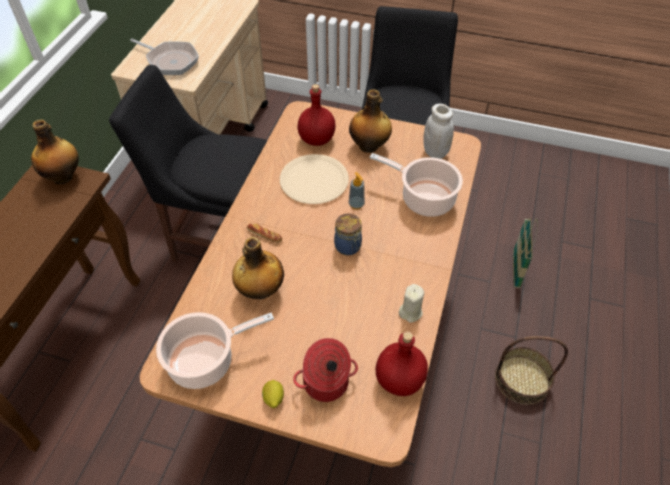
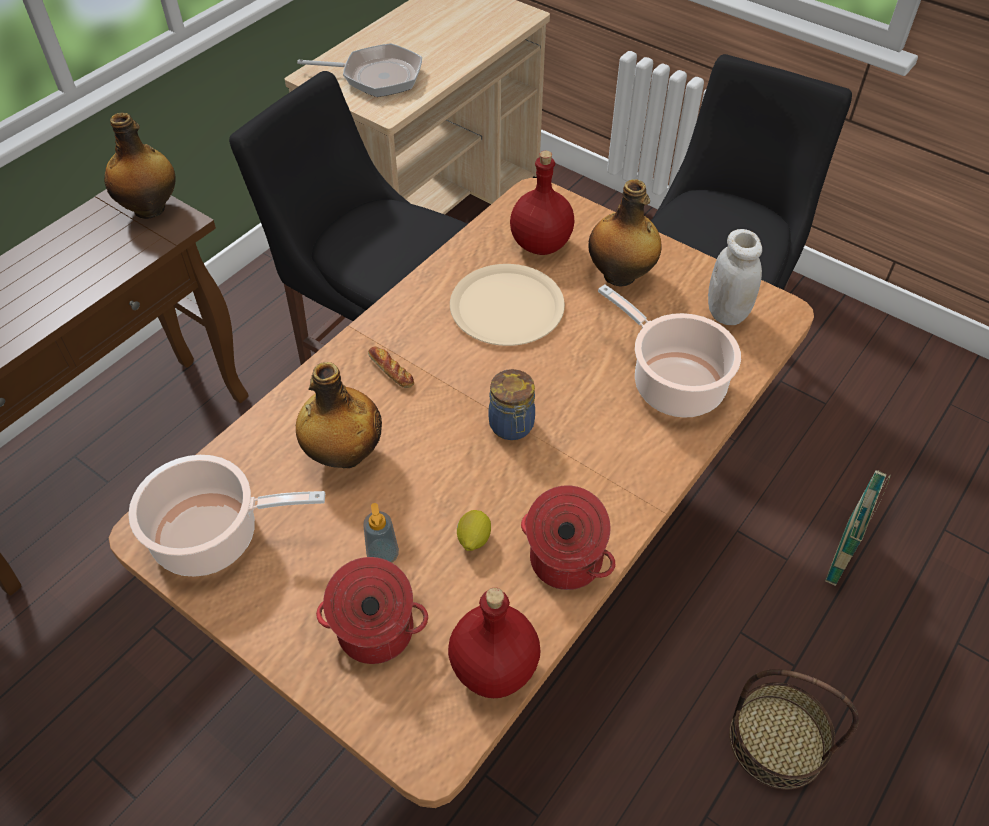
camera: 20 degrees right, 0 degrees up
(170, 61) = (376, 76): frying pan -> frying pan turned 45 degrees counterclockwise
(273, 398) = (284, 628): lemon -> lemon (473, 539)
(356, 204) = (556, 362): soap dispenser -> soap dispenser (383, 555)
(410, 312) = (564, 561): beige candle -> cooking pot

